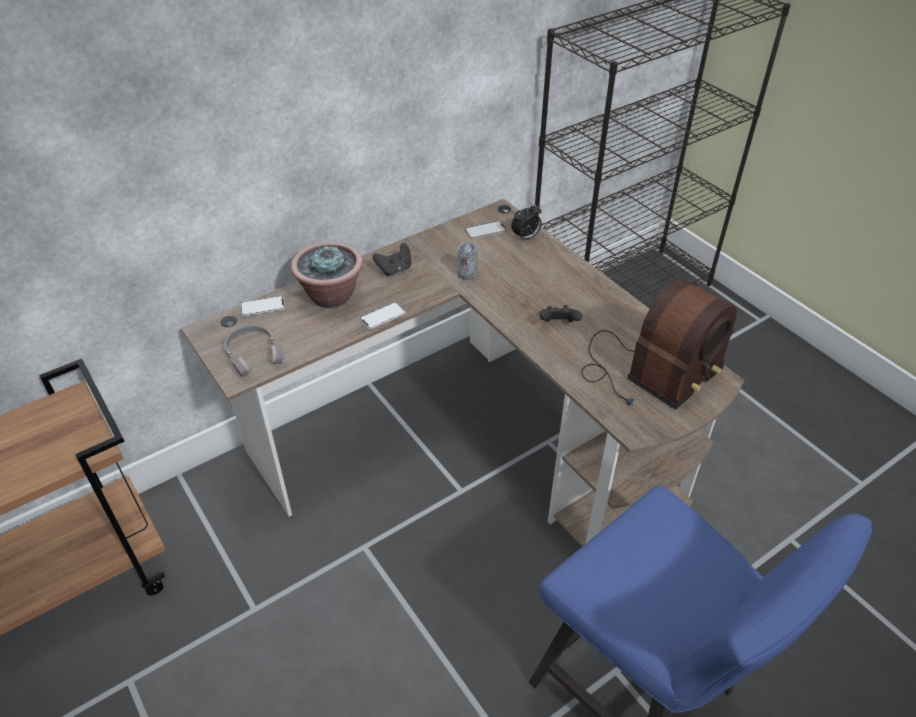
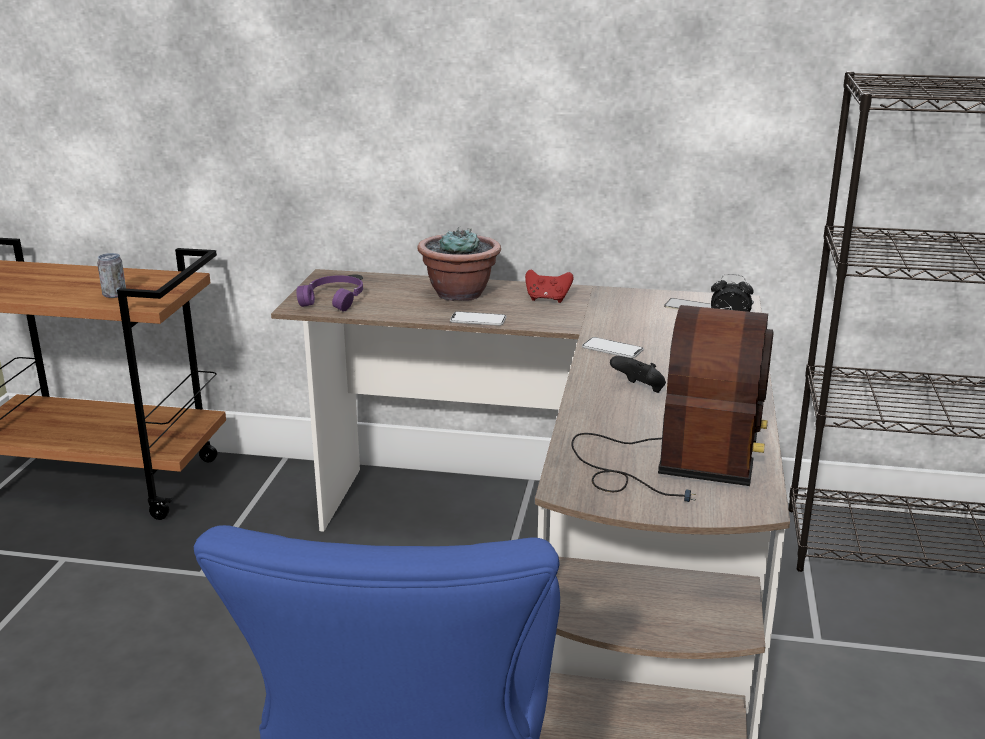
camera: 45 degrees right, 20 degrees down
(254, 354) = (334, 300): grey headphones -> purple headphones
(262, 307) = (393, 279): phone -> phone (612, 349)
(394, 269) = (547, 299): black game controller -> red game controller
(467, 274) = (611, 326): can -> can (114, 294)
(648, 371) = (674, 460): radio -> radio turned 75 degrees counterclockwise

